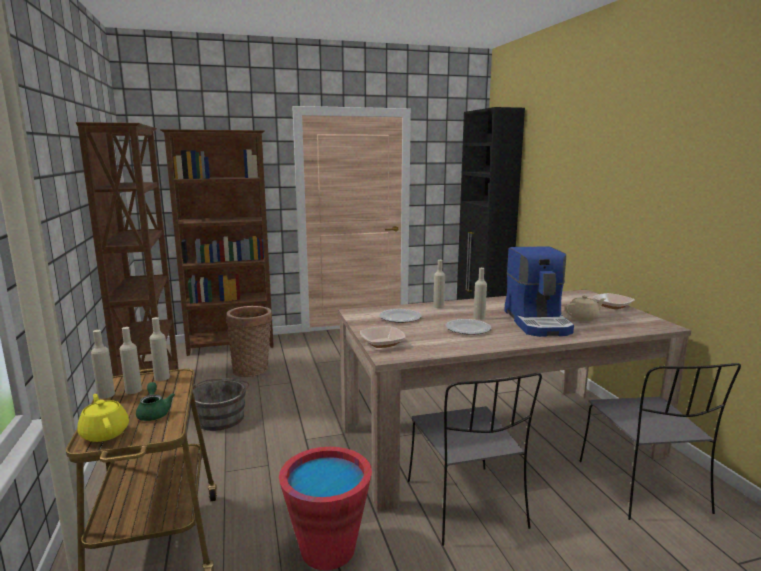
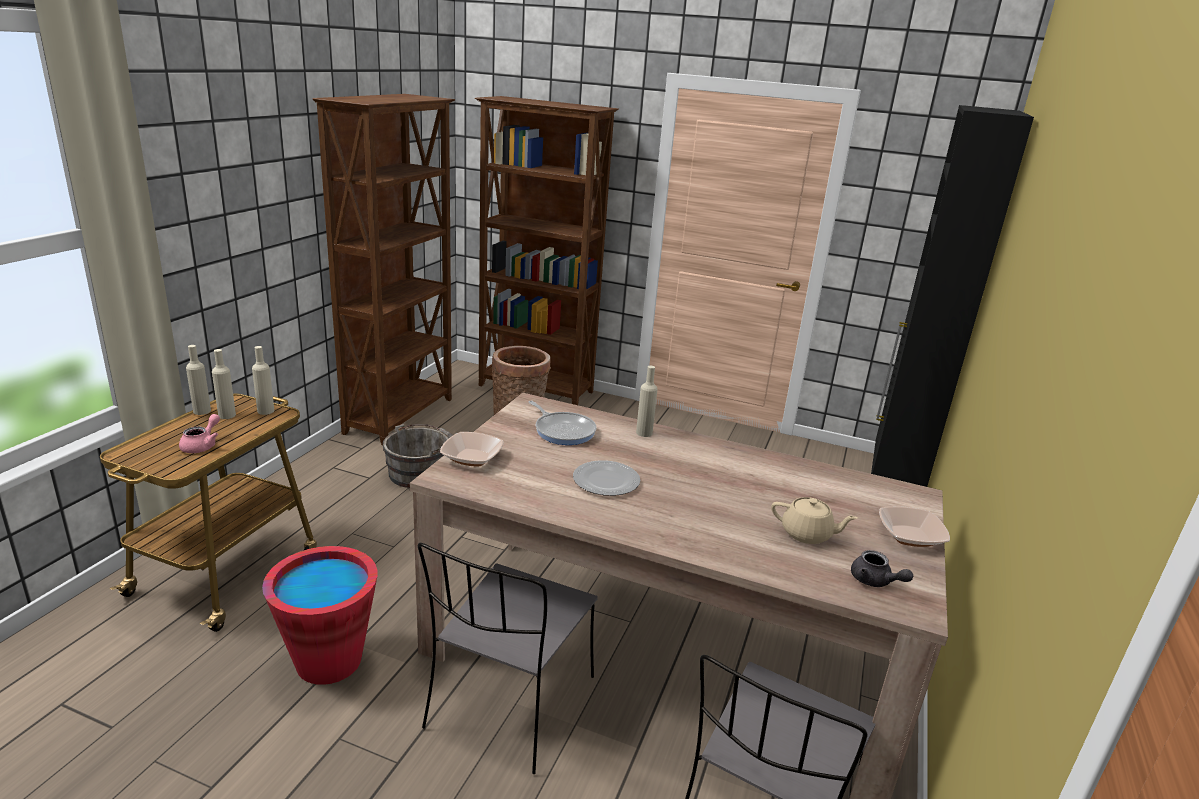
camera: 35 degrees right, 10 degrees up
(105, 433) = (143, 449): yellow teapot -> none
(154, 412) = (202, 445): green teapot -> pink teapot
(400, 317) = (563, 431): plate -> frying pan
(479, 317) = (657, 470): beige bottle -> none
(538, 322) = (721, 511): coffee machine -> none
(637, 323) = (875, 581): none -> grey teapot

